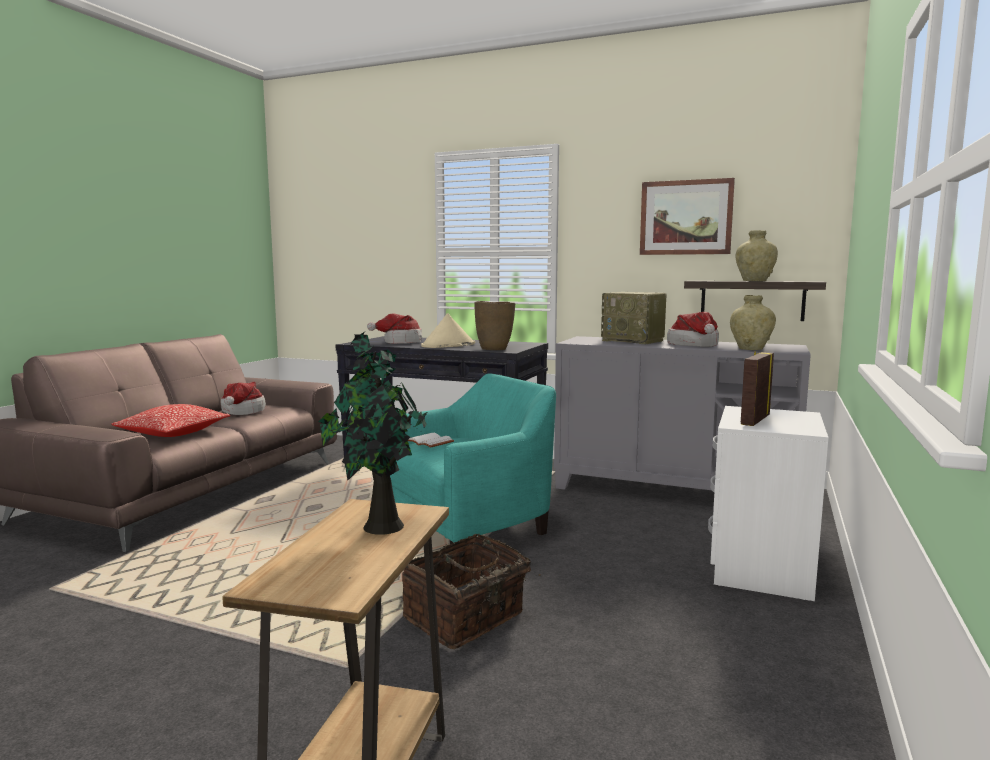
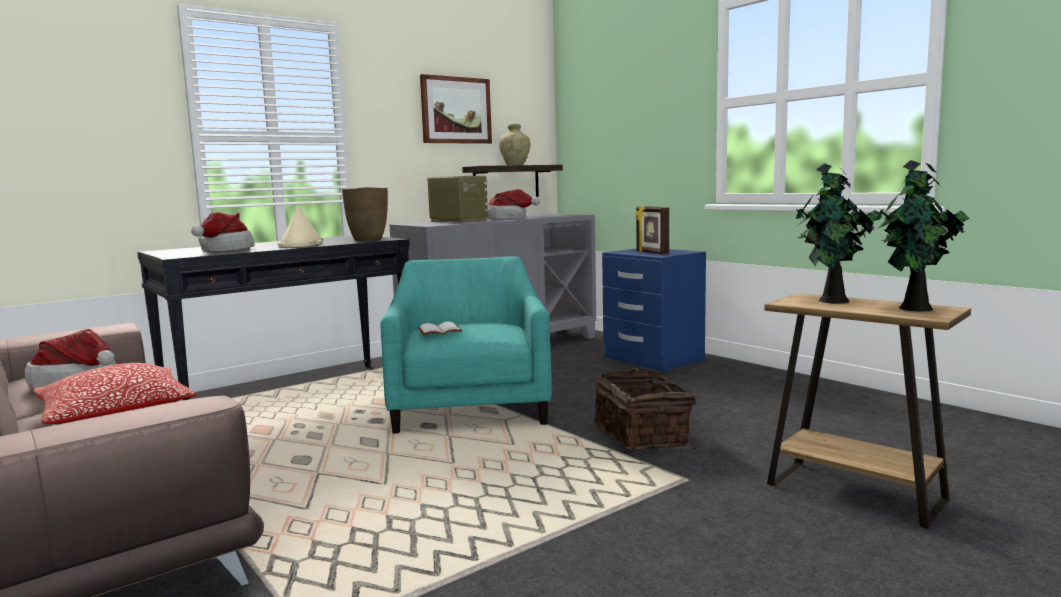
camera: 60 degrees left, 0 degrees up
(328, 573) = (915, 309): none -> potted plant
(634, 341) = (457, 221): radio -> radio turned 120 degrees counterclockwise
(750, 349) = (552, 216): beige vase -> none
(759, 568) = (652, 359): white nightstand -> blue nightstand

